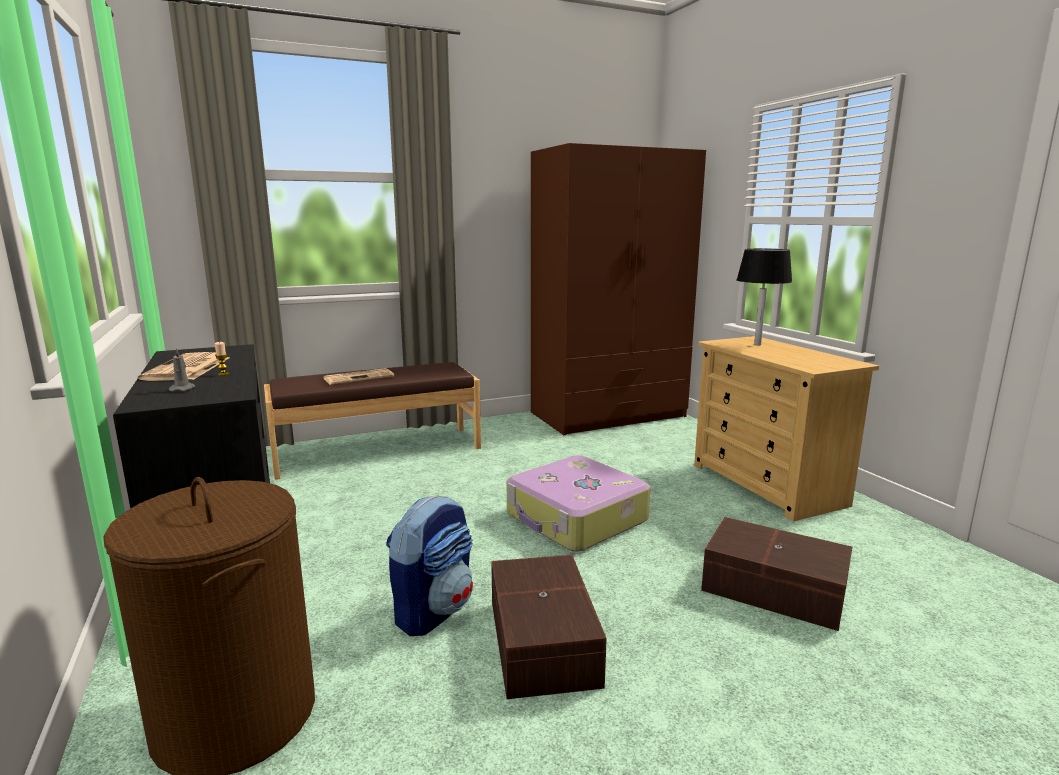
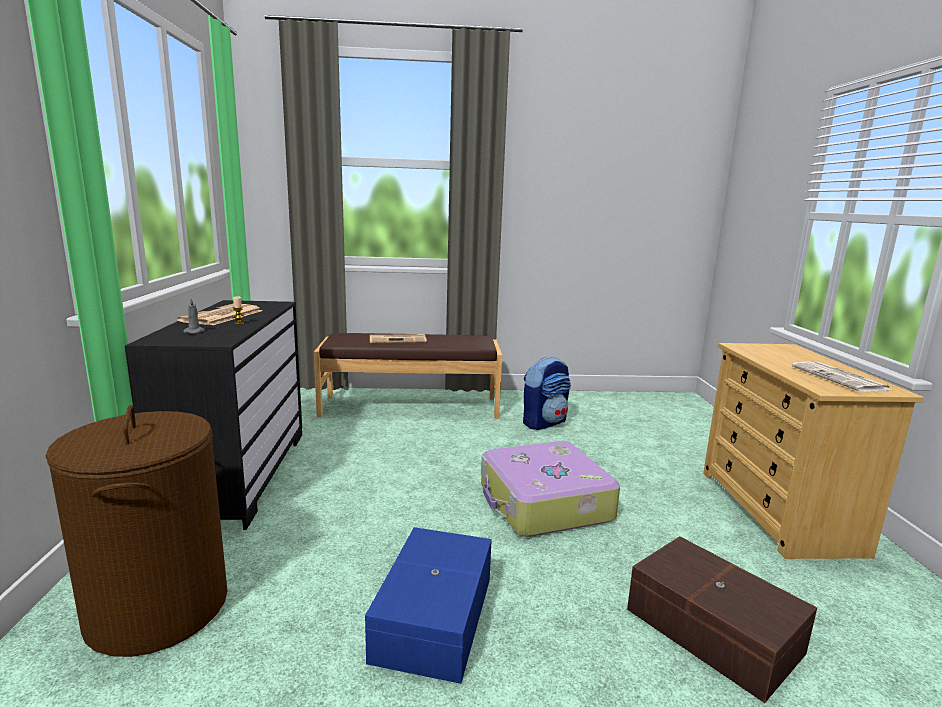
camera: 20 degrees right, 0 degrees up
(433, 610) = (361, 560): backpack -> backpack (544, 422)
(540, 643) = (431, 618): brown storage box -> blue storage box
(609, 415) = (643, 406): brown wardrobe -> none
(757, 344) = (785, 354): black table lamp -> none
(814, 359) = (840, 378): none -> newspaper

